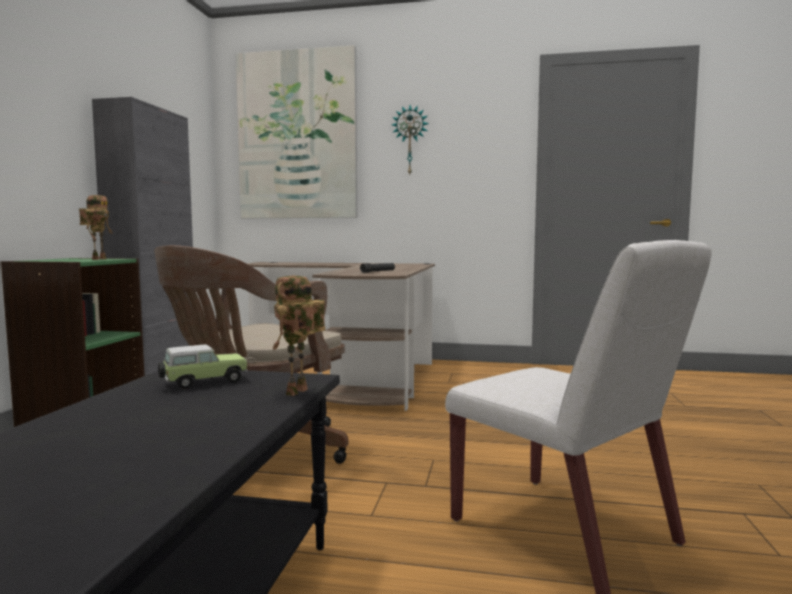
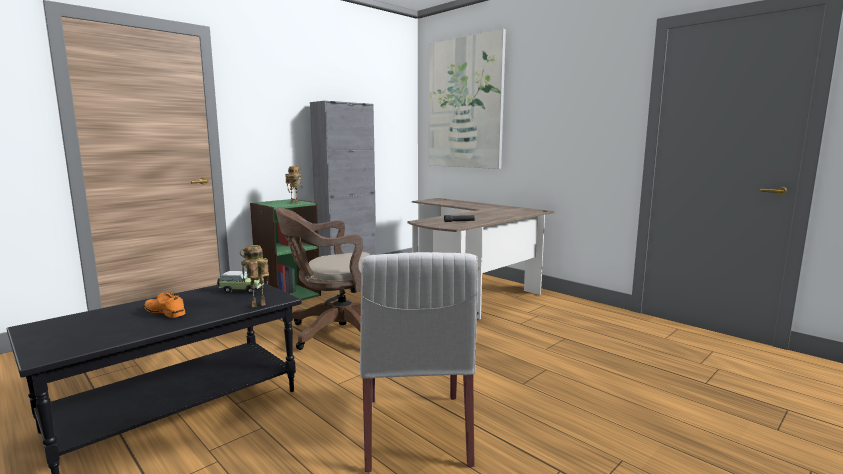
camera: 35 degrees right, 5 degrees up
(129, 436) = (165, 312): none -> orange shoe
(410, 140) = (541, 105): wall clock -> none

